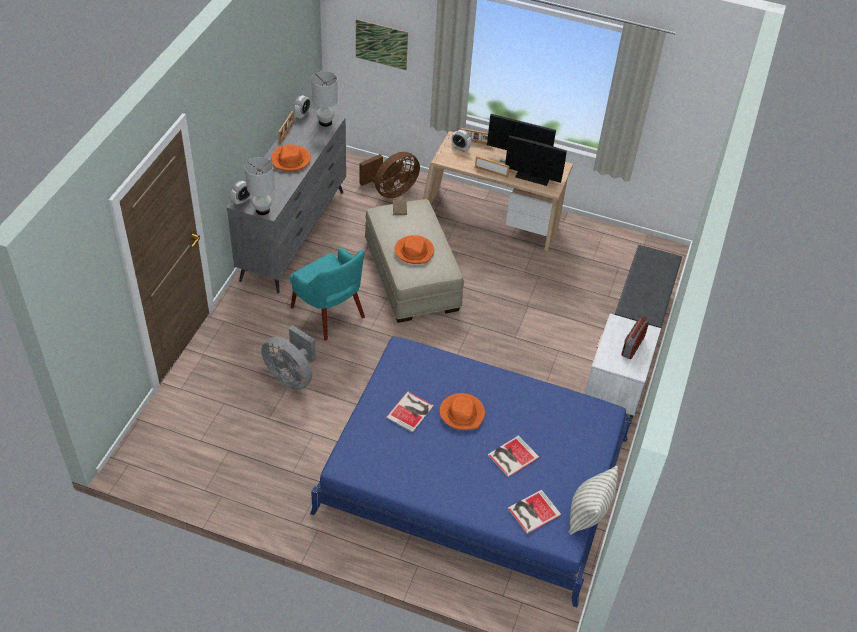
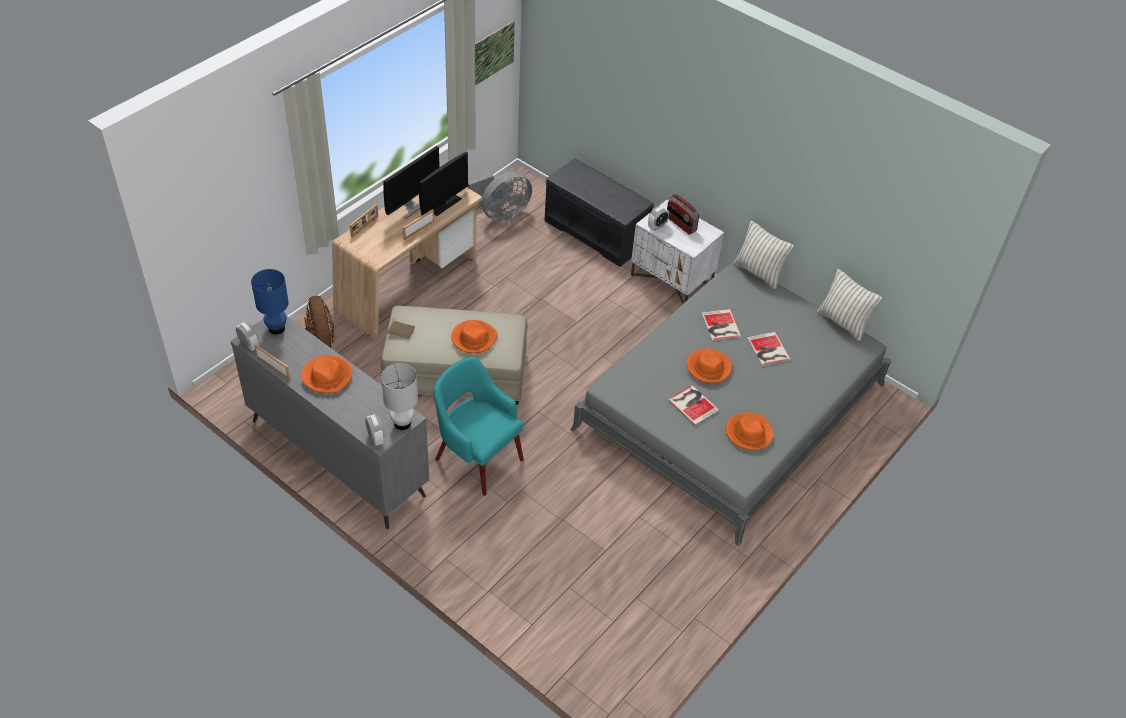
camera: 70 degrees left, 0 degrees up
(291, 376) = (555, 515): grey fan -> grey fan (501, 214)
(325, 122) = (276, 328): white table lamp -> blue table lamp
(329, 313) = (477, 458): turquoise armchair -> turquoise armchair turned 120 degrees counterclockwise
(381, 44) = (229, 217): picture -> picture (493, 53)
(396, 461) = (748, 433): none -> orange hat
(460, 148) = (368, 241): alarm clock -> alarm clock (657, 226)
(473, 475) = (730, 406): blue bed -> grey bed
(532, 511) = (832, 355): book -> book (720, 326)
(618, 430) = (758, 272): none -> pillow

